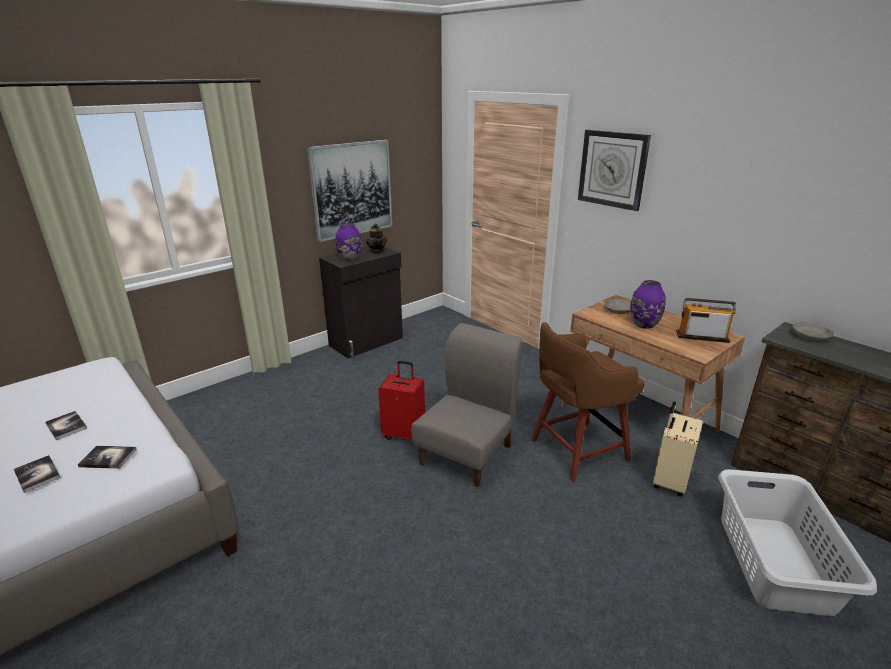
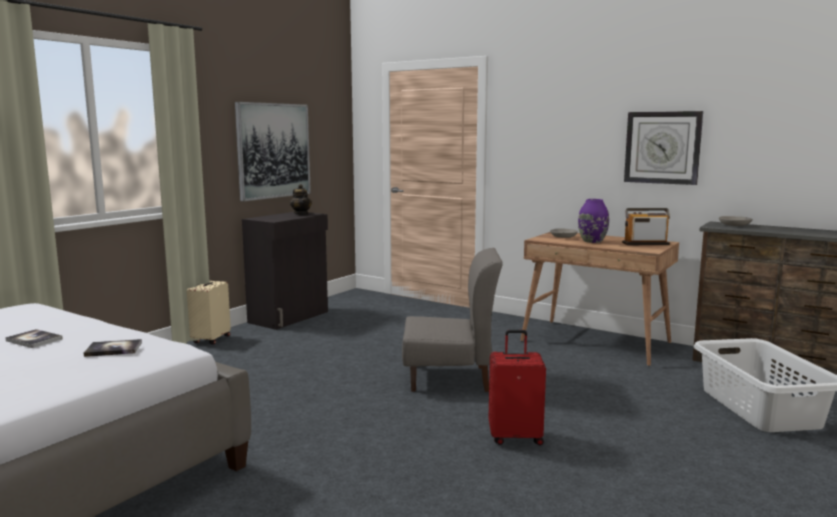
camera: 15 degrees left, 15 degrees down
(37, 474) = (37, 364): book -> none
(349, 259) = (277, 218): purple vase -> none
(404, 434) = (376, 372): red suitcase -> red suitcase (515, 437)
(467, 454) = (449, 378): grey chair -> grey chair turned 75 degrees clockwise
(576, 450) = (553, 366): brown stool -> none
(613, 169) = (537, 115): wall clock -> wall clock (662, 147)
(669, 482) = (647, 375): beige suitcase -> beige suitcase (210, 339)

